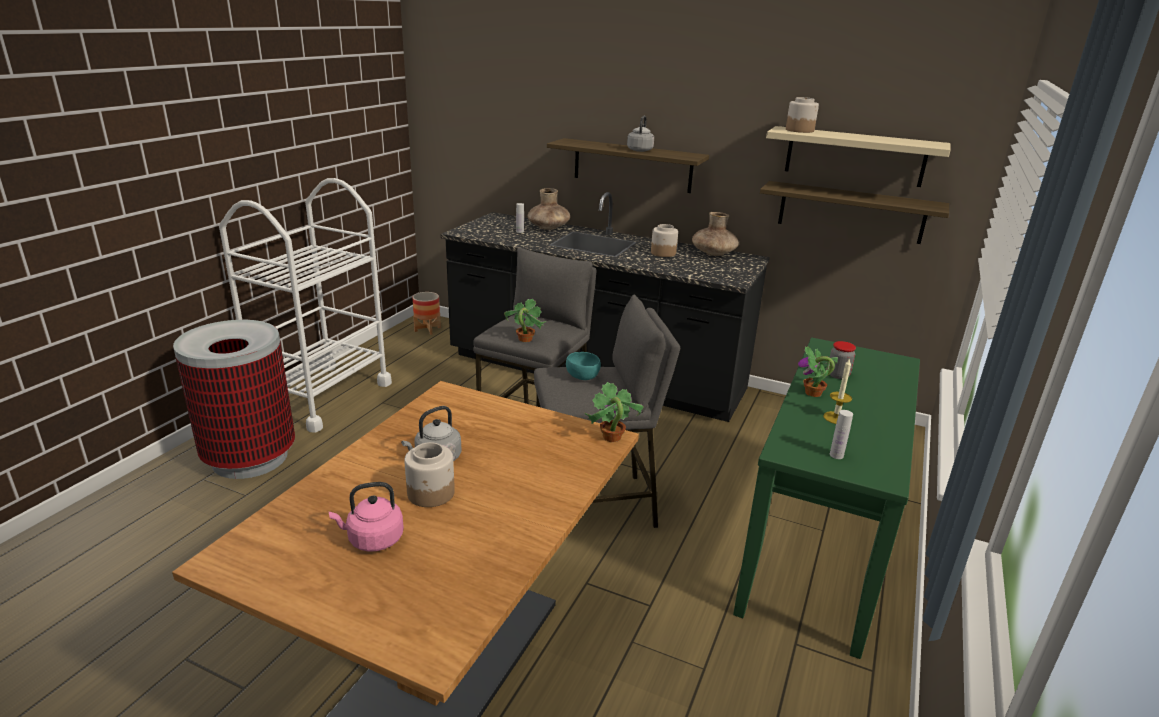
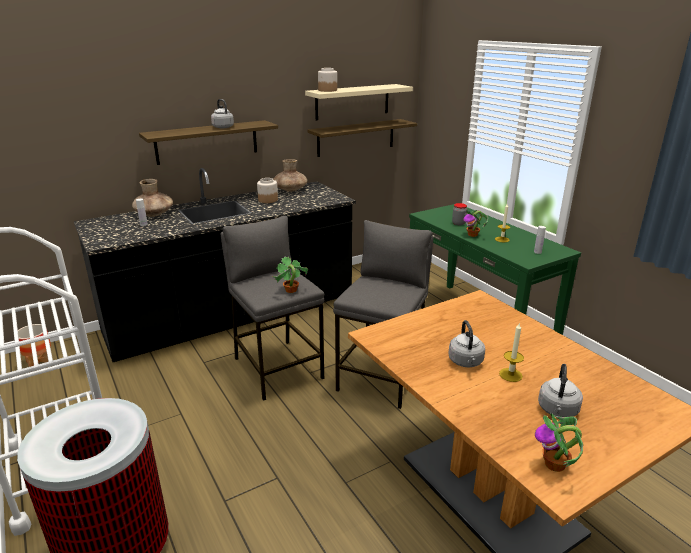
camera: 55 degrees left, 0 degrees up
(372, 540) = (557, 411): pink kettle -> grey kettle
(431, 493) = (510, 375): jar -> candle
(582, 377) = (371, 289): turquoise bowl -> none
(611, 437) = (480, 298): potted plant -> potted plant (555, 465)

